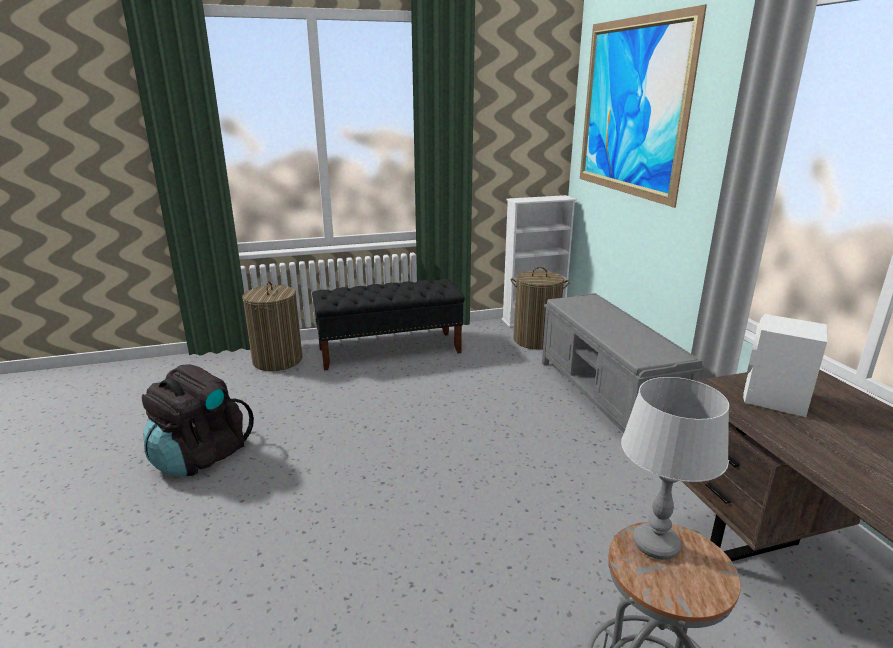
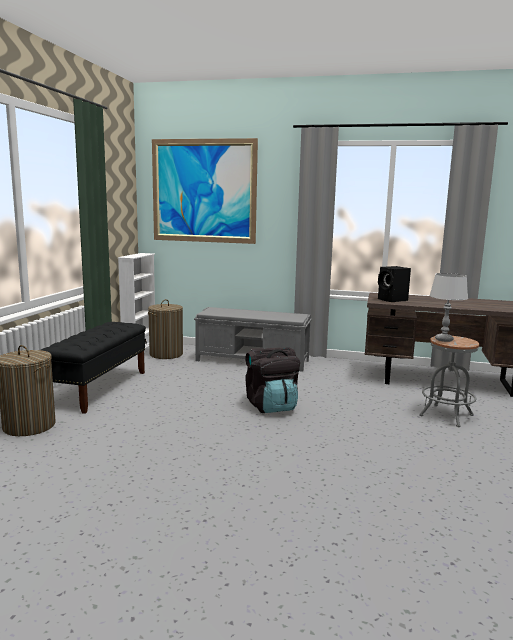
camera: 60 degrees left, 10 degrees down
(200, 456) = (141, 477): black backpack -> black backpack (271, 406)
(774, 400) = (393, 300): white speaker -> black speaker

